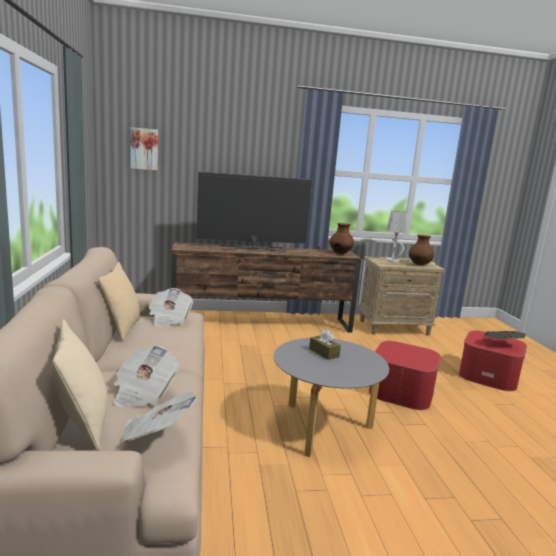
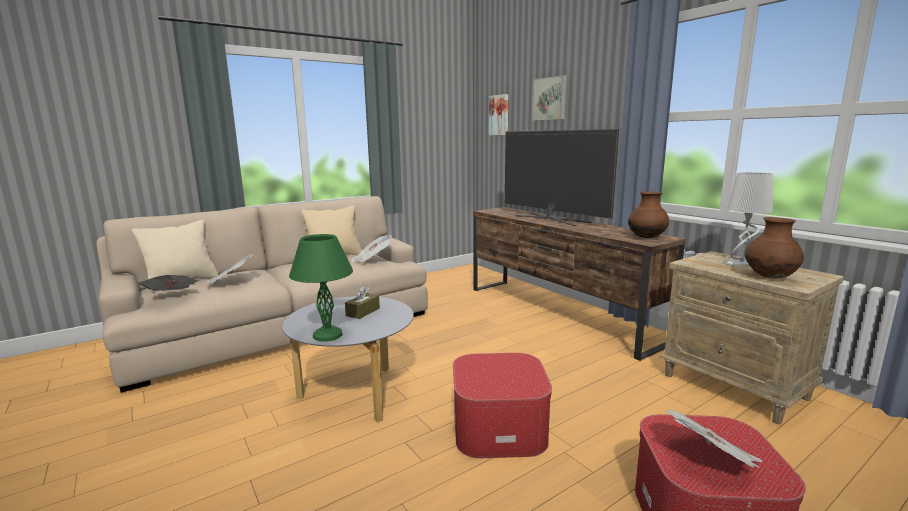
camera: 65 degrees right, 0 degrees up
(215, 143) = (550, 99): none -> picture
(366, 373) = (326, 335): none -> green table lamp

